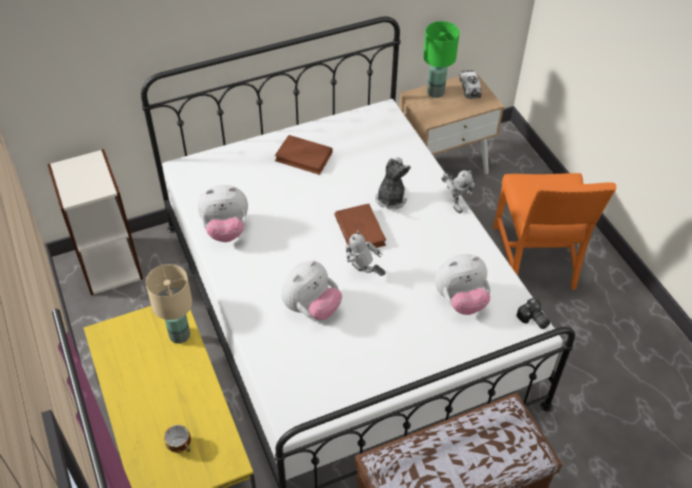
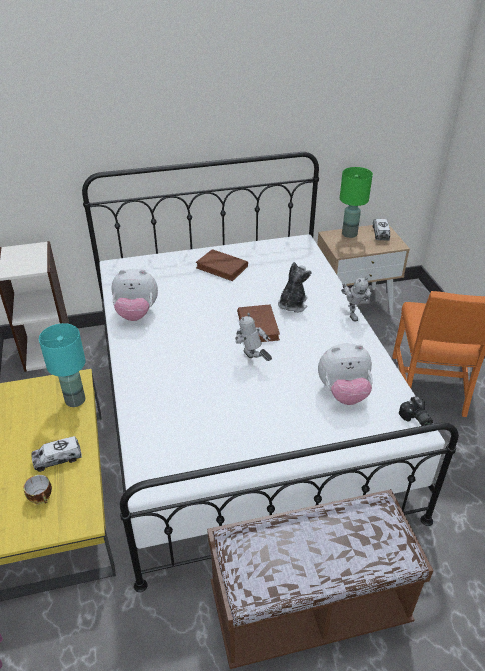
camera: 10 degrees right, 10 degrees down
(180, 335) = (75, 400): beige table lamp -> turquoise table lamp
(183, 403) = (57, 459): none -> toy truck
(311, 308) = (195, 383): plush toy -> none

